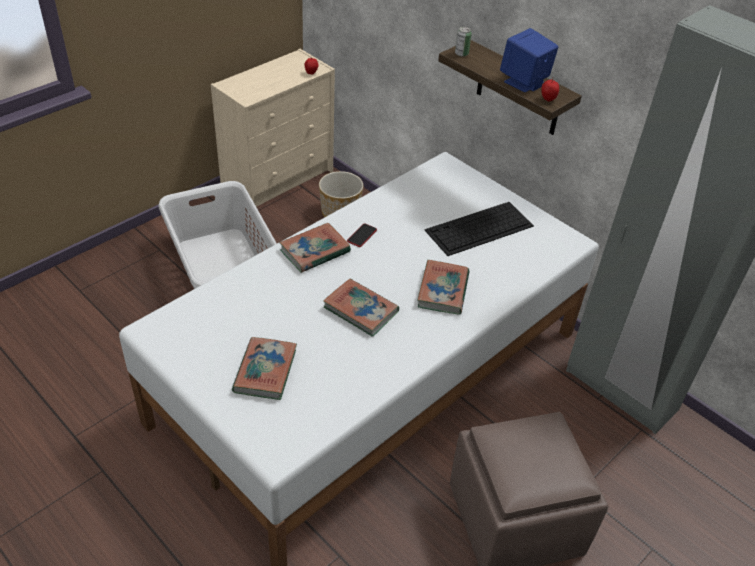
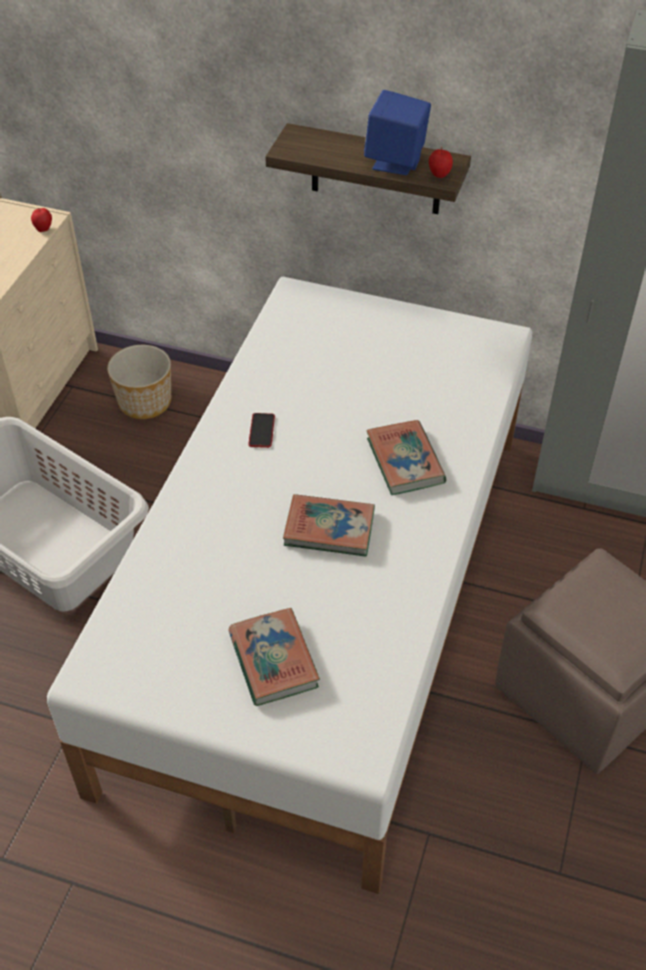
camera: 25 degrees left, 5 degrees up
(315, 251) = (219, 476): book -> none
(461, 54) = (293, 147): can -> none
(478, 229) = (391, 364): keyboard -> none

